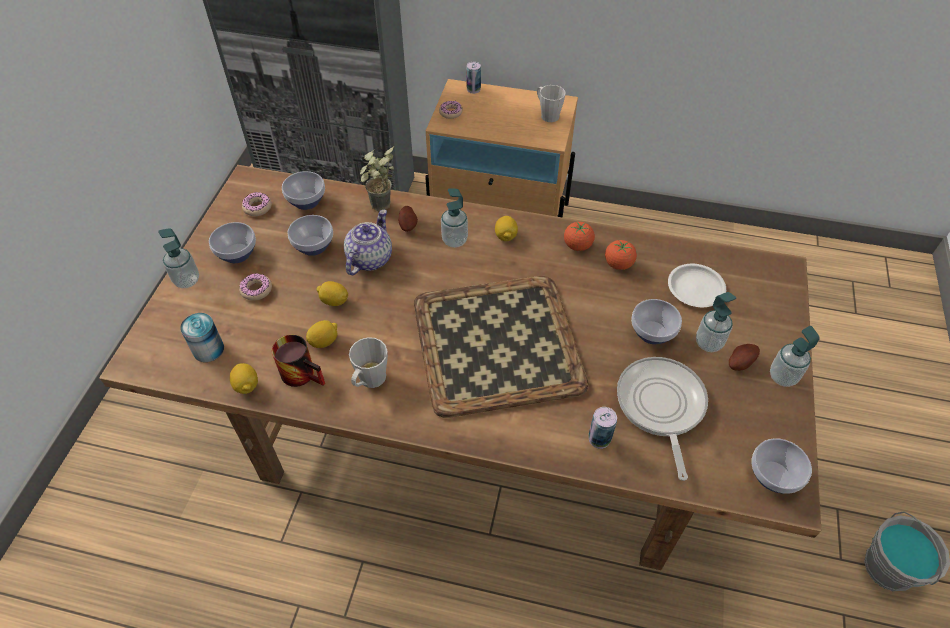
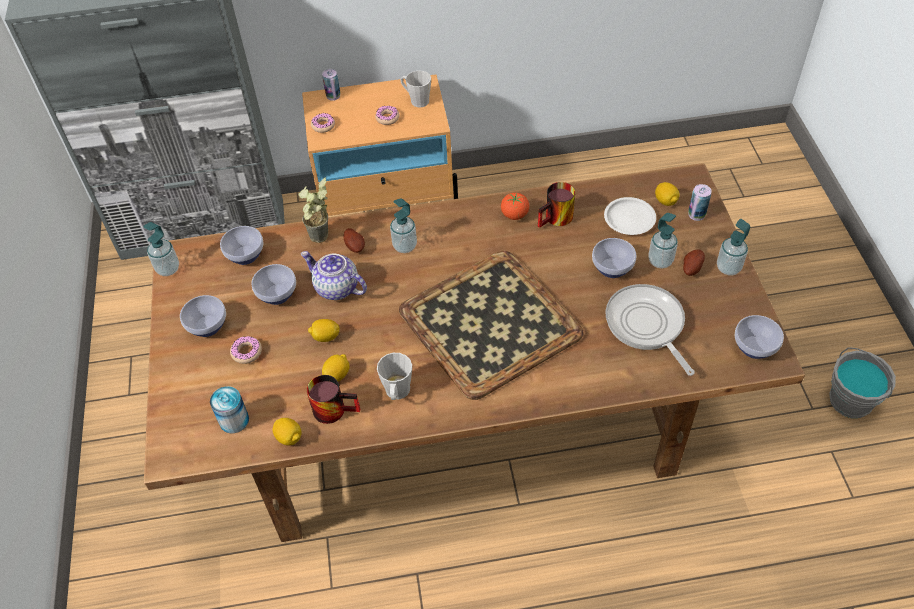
camera: 20 degrees left, 0 degrees up
(187, 280) = (173, 367): soap dispenser -> soap dispenser (168, 269)
(257, 207) = (201, 277): donut -> donut (387, 118)
(369, 258) = (336, 288): teapot -> teapot turned 60 degrees counterclockwise
(505, 236) = (448, 227): lemon -> lemon (665, 201)
(599, 439) = (611, 369): can -> can (696, 214)
(618, 264) = (557, 220): tomato -> mug

